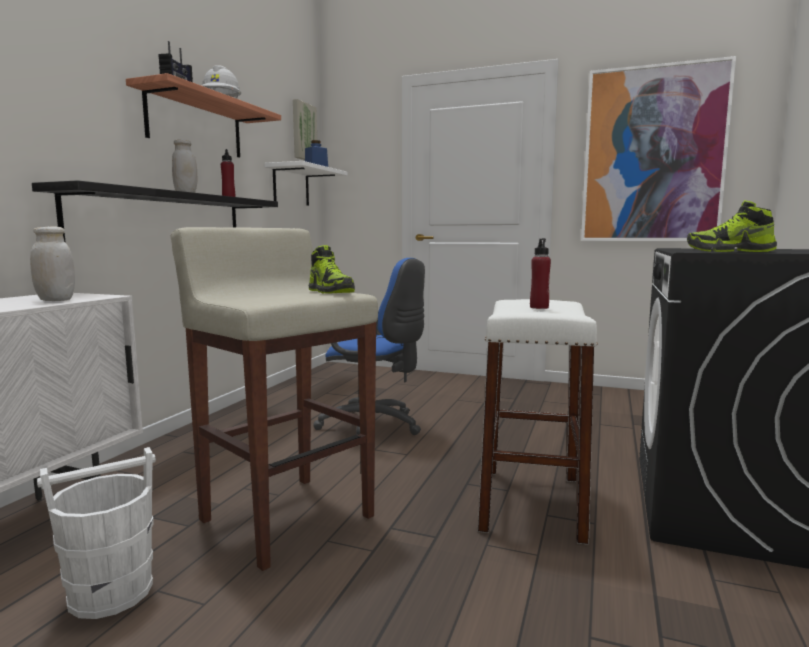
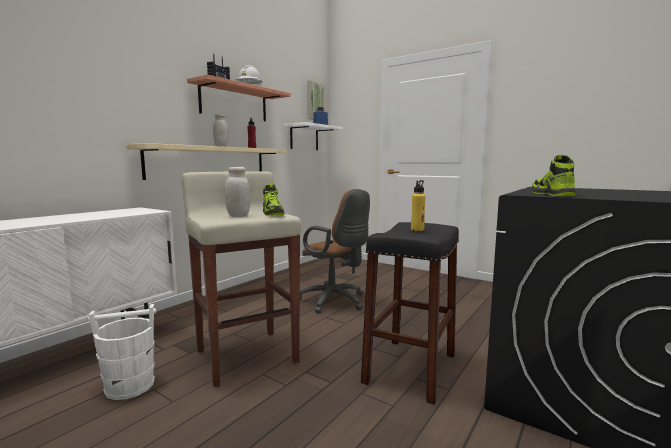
camera: 15 degrees right, 0 degrees up
(55, 300) = (126, 213): white jar -> white jar (238, 216)
(162, 219) = (209, 162): black shelf -> beige shelf
(375, 427) = (335, 302): blue office chair -> brown office chair
(531, 503) = (410, 368): white stool -> black stool
(539, 307) = (417, 229): red bottle -> yellow bottle
(652, 155) = (565, 110): picture -> none
(729, 251) = (552, 194): shoe -> shoe turned 60 degrees clockwise

